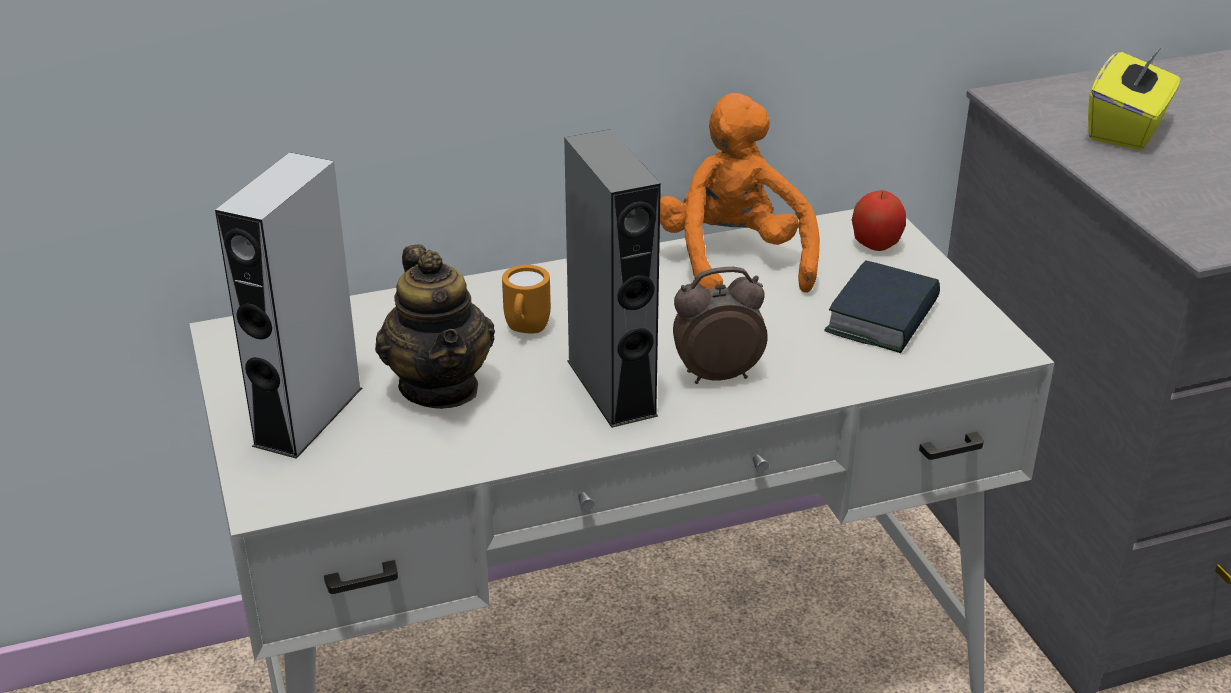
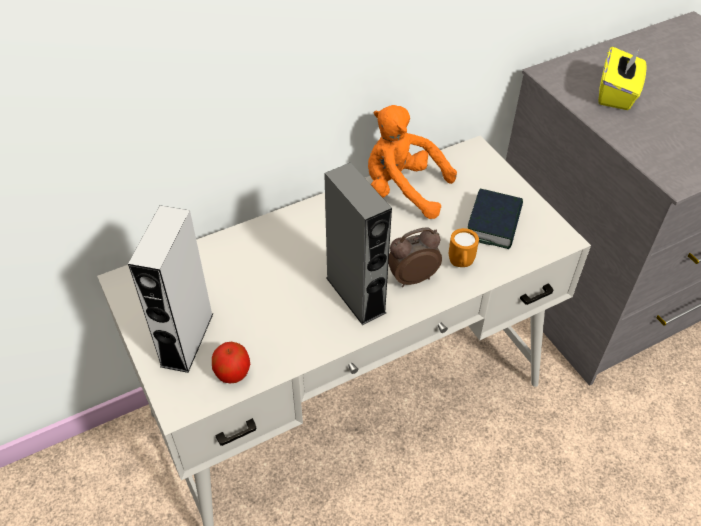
camera: 10 degrees left, 15 degrees up
(440, 387) = (258, 307): teapot -> none
(526, 331) = (297, 258): orange mug -> orange mug (461, 265)
(733, 261) = (402, 190): orange plush toy -> orange plush toy turned 45 degrees counterclockwise
(876, 244) = (479, 169): apple -> apple (233, 373)

